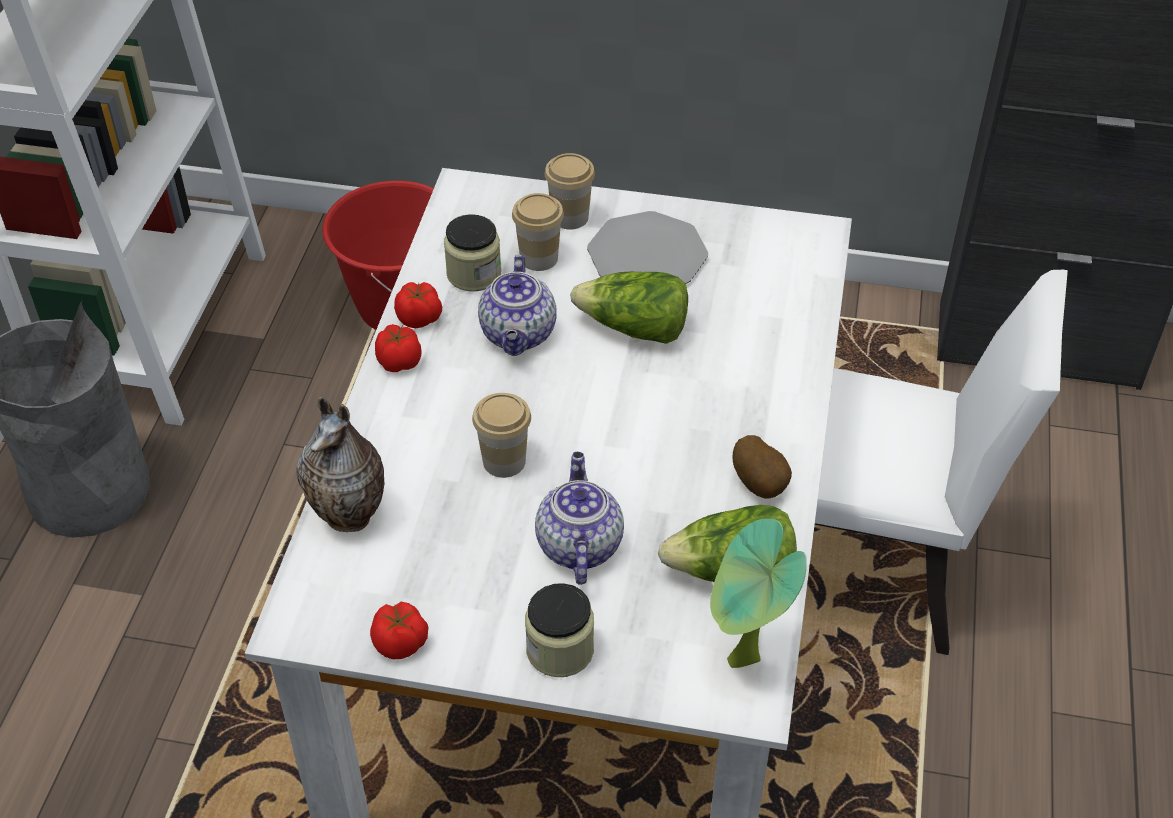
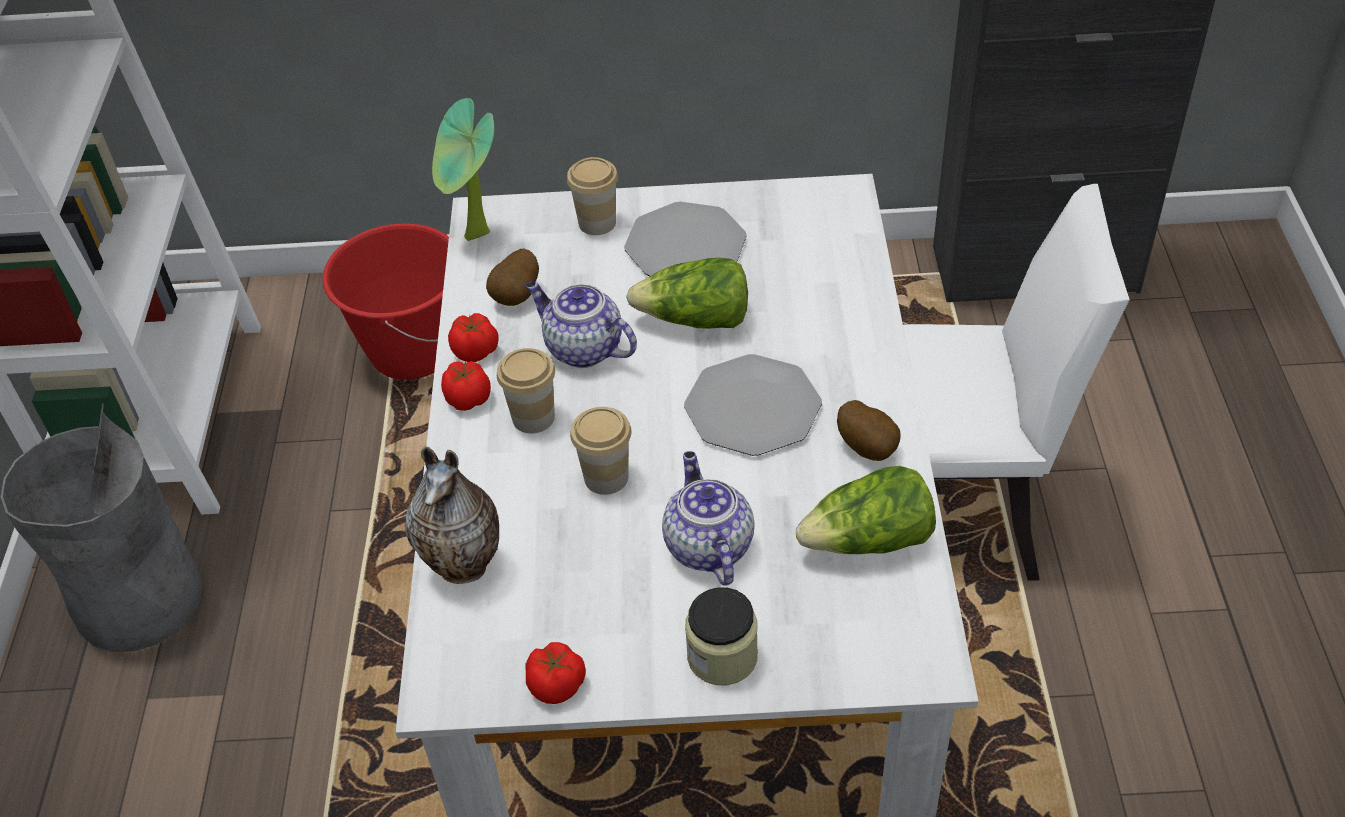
camera: 10 degrees left, 0 degrees up
(474, 274) = (517, 296): jar -> potato
(519, 335) = (582, 349): teapot -> teapot turned 135 degrees clockwise
(539, 258) = (578, 268): cup -> cup (533, 417)
(662, 423) = (752, 408): none -> plate
(742, 665) = (909, 631): potted plant -> potted plant (476, 238)

